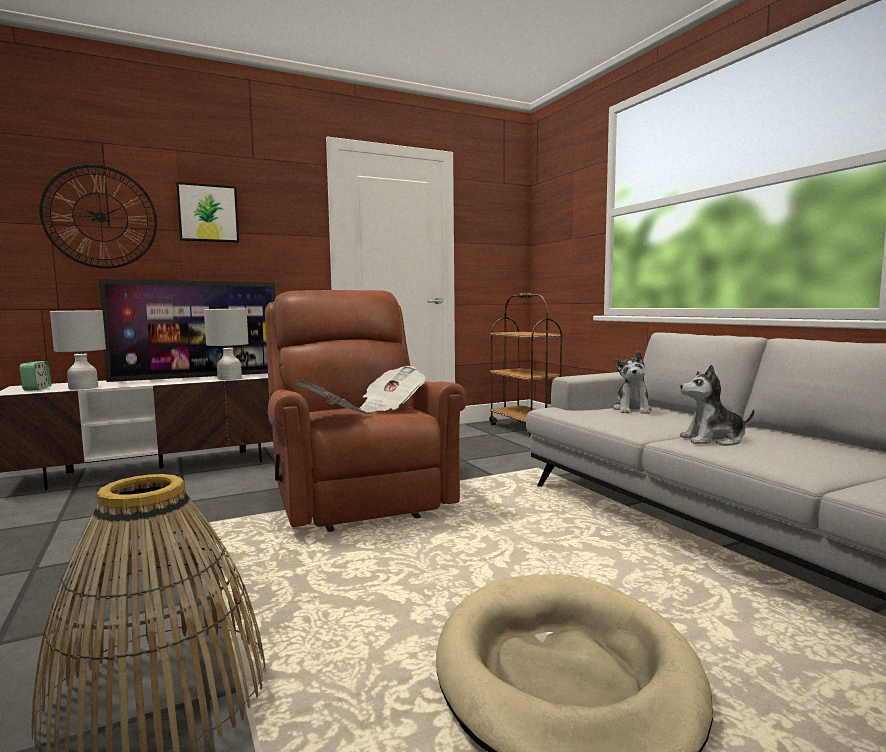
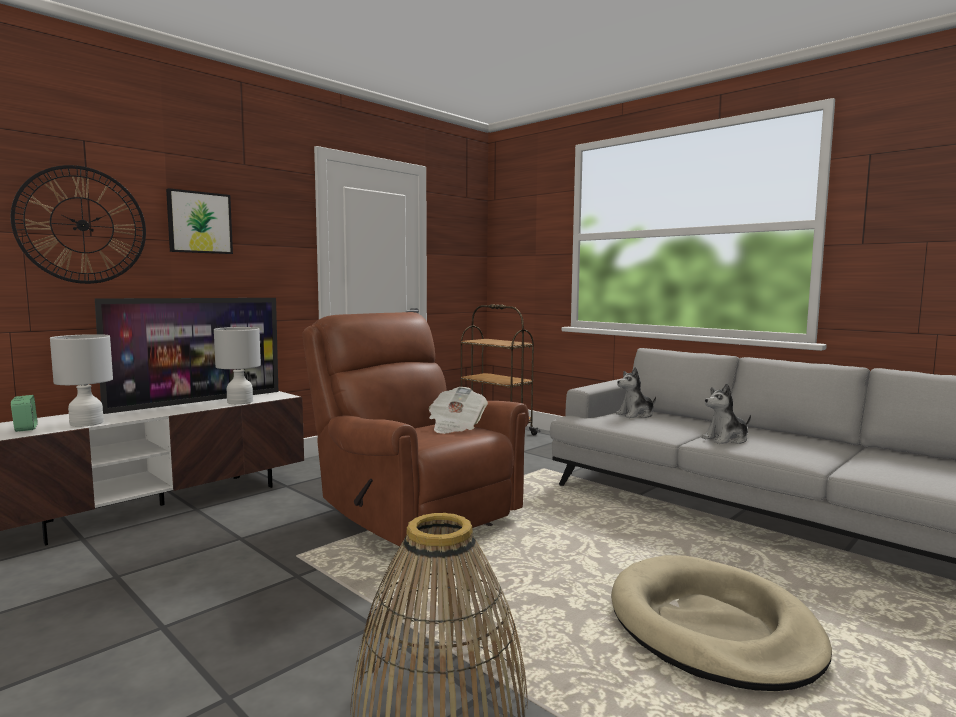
camera: 20 degrees left, 0 degrees up
(335, 418) = (427, 442): newspaper -> none
(632, 410) = (636, 415): plush toy -> plush toy turned 75 degrees clockwise

